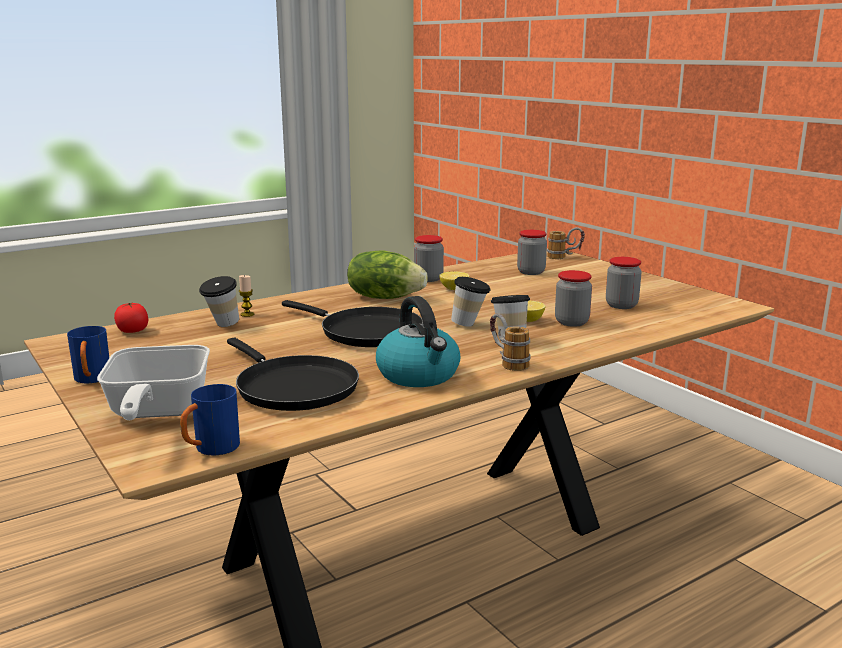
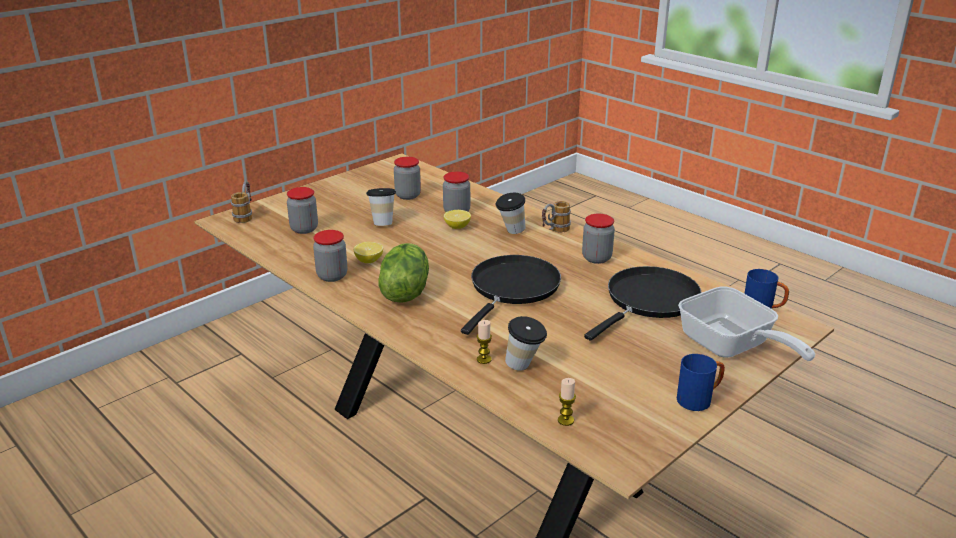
camera: 100 degrees left, 10 degrees up
(132, 331) = (565, 420): tomato -> candle
(155, 412) = (731, 347): frying pan -> frying pan turned 75 degrees clockwise
(419, 375) = (596, 258): kettle -> jar
(470, 324) = (475, 247): cup -> cup (383, 222)

